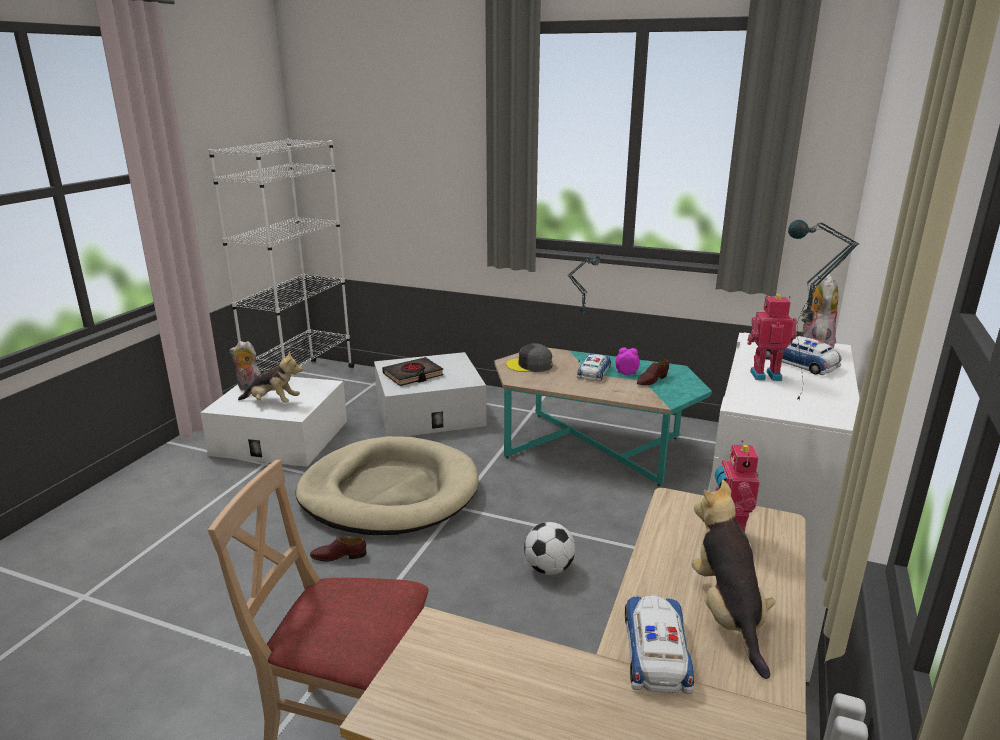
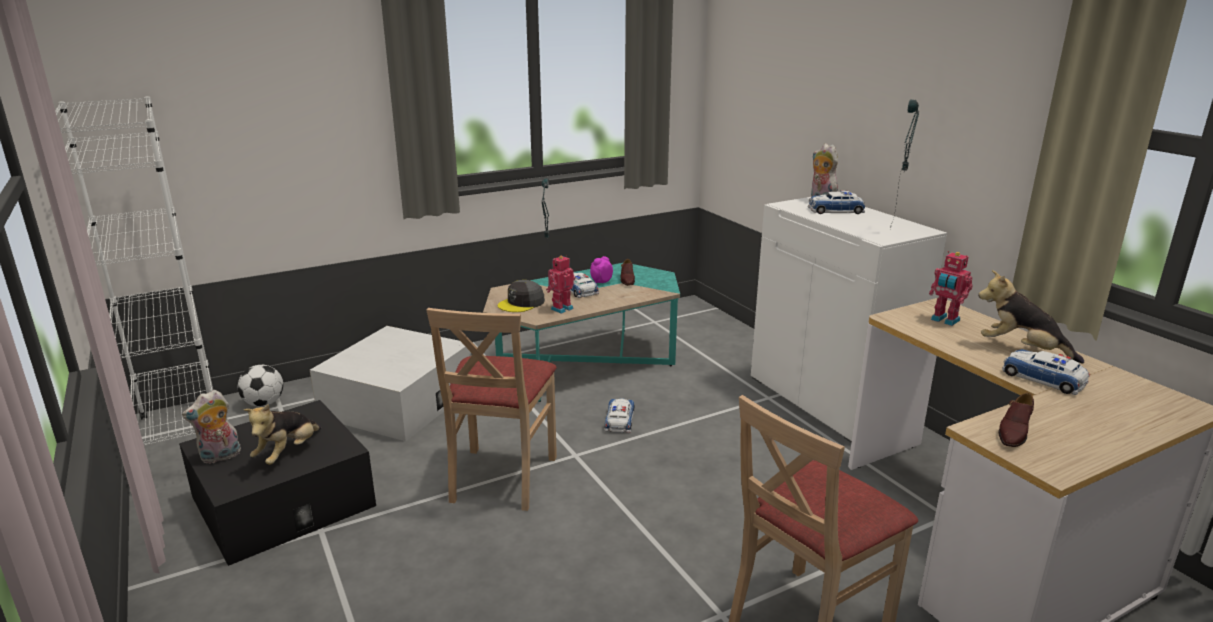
camera: 50 degrees left, 0 degrees up
(273, 402) = (288, 453): plush toy -> plush toy turned 150 degrees clockwise
(281, 437) = (283, 501): white storage box -> black storage box
(338, 556) = (563, 544): brown shoe -> brown shoe (1013, 432)
(389, 492) = (501, 477): beige dog bed -> beige chair
(413, 375) = (384, 363): black book -> none
(532, 502) = (619, 420): none -> toy car
(549, 569) = (711, 452): football -> football (264, 404)
(765, 375) = (843, 222): toy robot -> toy robot (561, 308)

